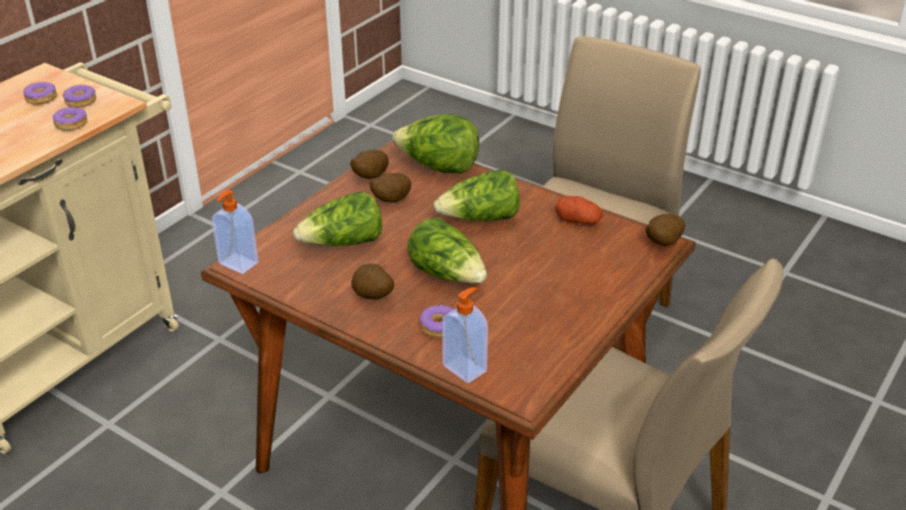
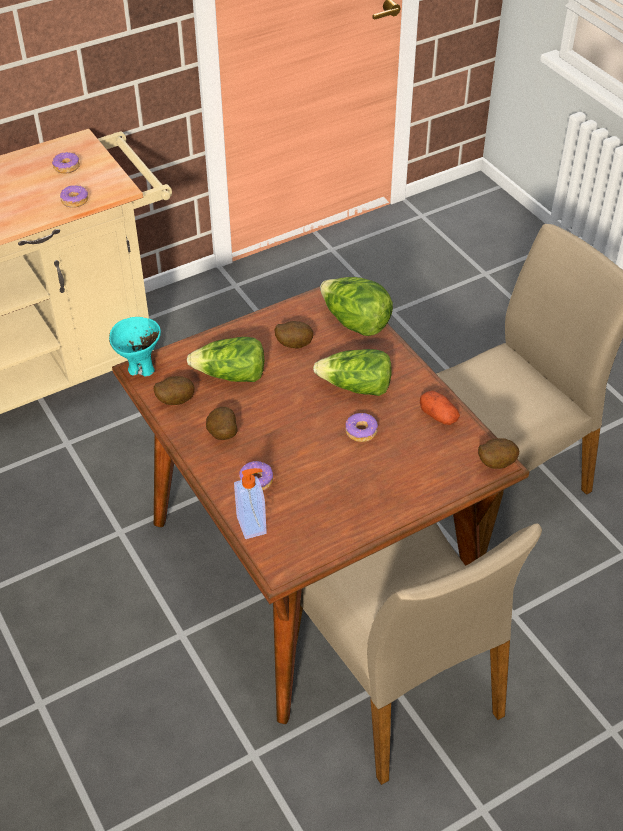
camera: 25 degrees right, 10 degrees up
(81, 101) = (94, 178): donut -> donut (361, 432)
(237, 264) = (140, 369): soap dispenser -> turquoise bowl
(369, 177) = (291, 315): potato -> potato (175, 400)
(448, 274) = (294, 433): lettuce -> none

